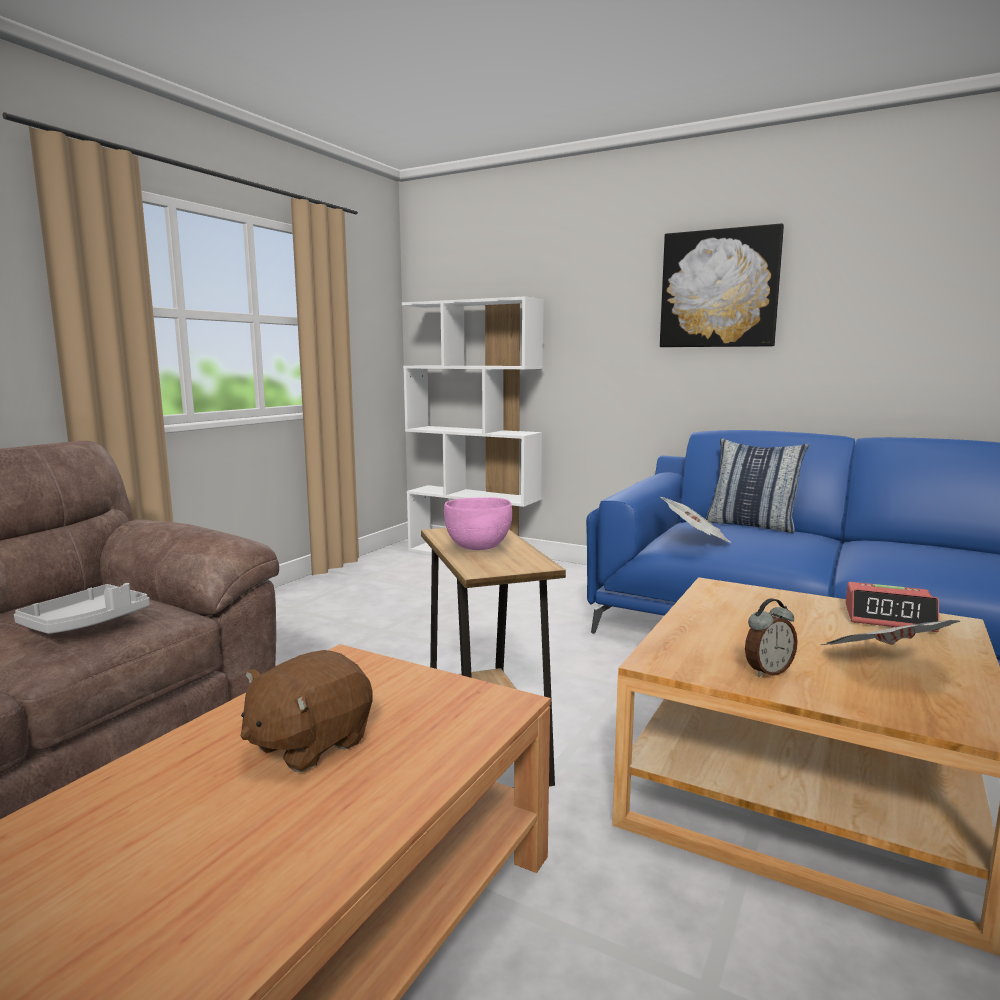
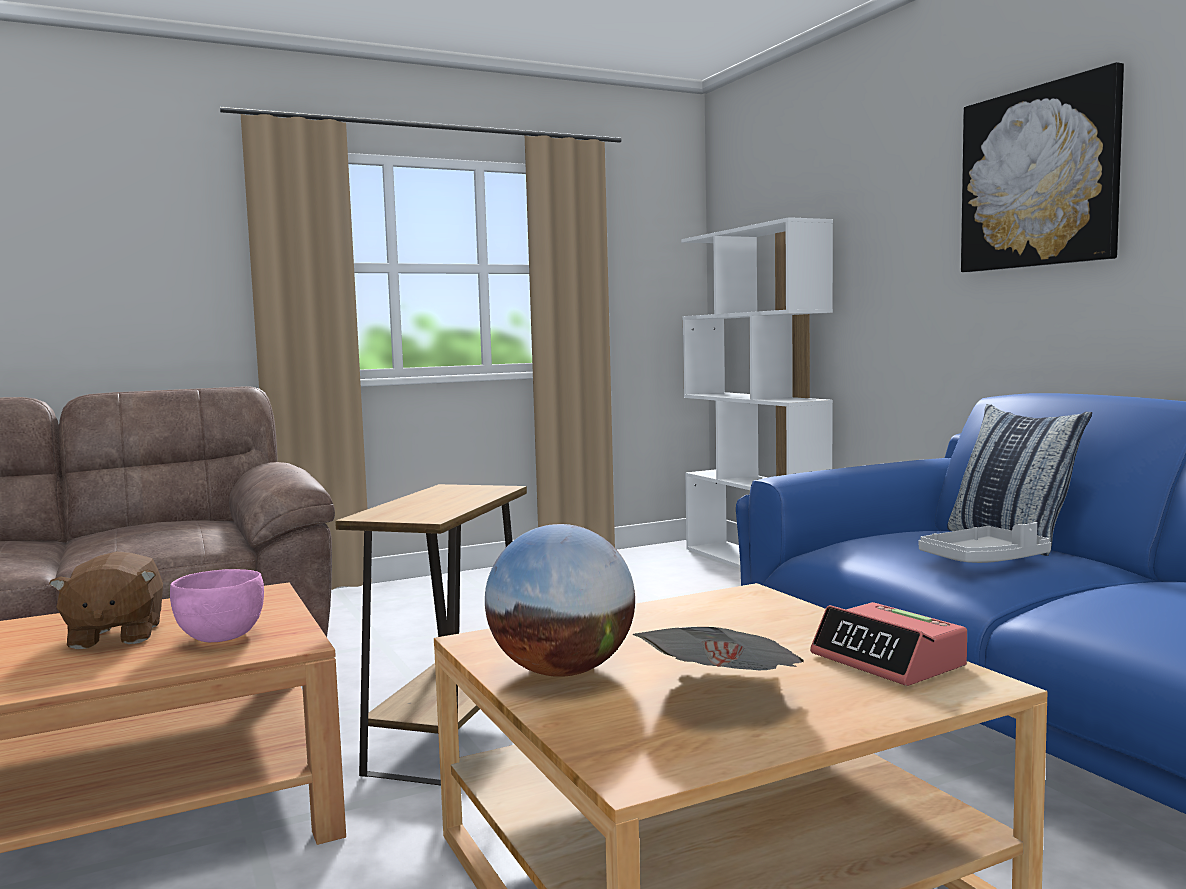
camera: 35 degrees right, 5 degrees down
(87, 623) = (148, 535): grey tray -> grey tray (984, 560)
(308, 744) = (114, 636): brown plush toy -> brown plush toy turned 90 degrees counterclockwise
(478, 548) = (430, 501): pink bowl -> pink bowl (221, 638)
(695, 538) = (865, 543): newspaper -> none
(767, 671) = (562, 671): alarm clock -> globe

